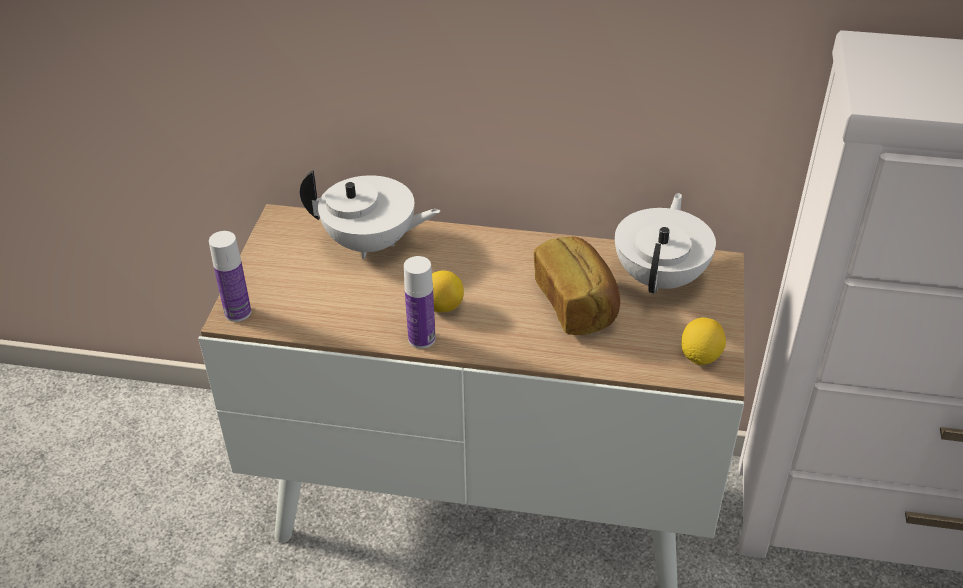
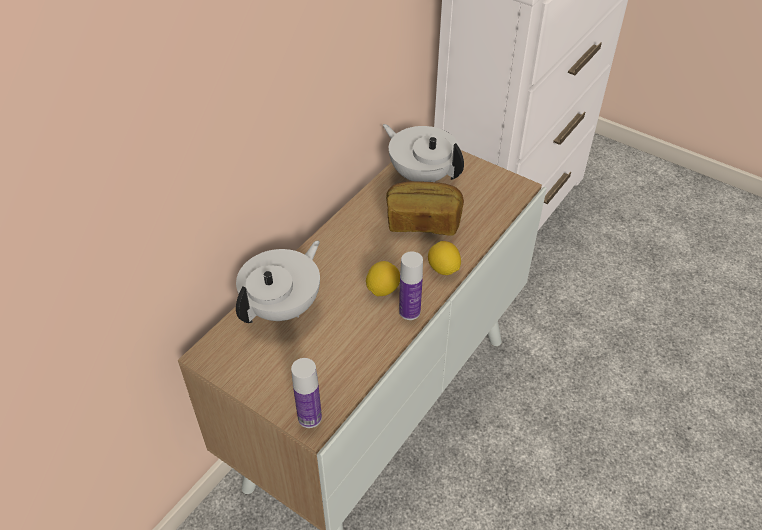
camera: 65 degrees left, 5 degrees up
(700, 356) = (501, 187): lemon -> lemon (443, 269)

